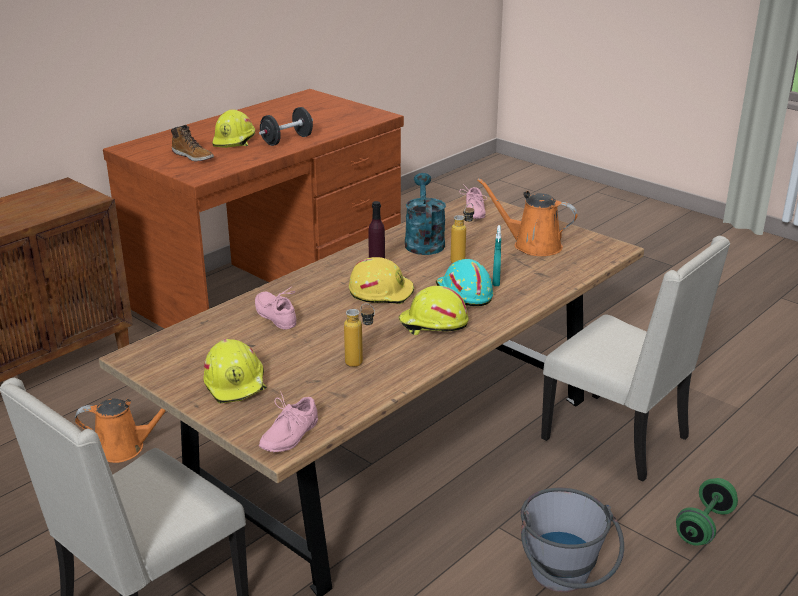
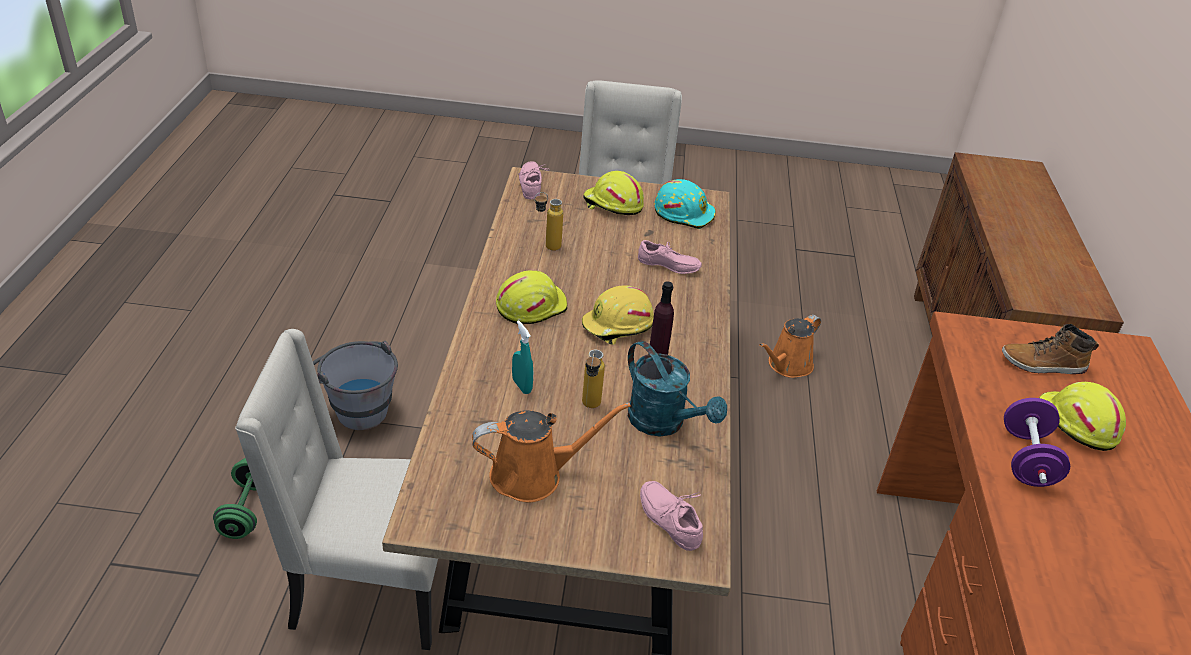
camera: 140 degrees right, 10 degrees up
(287, 140) = (1026, 460): black dumbbell -> purple dumbbell
(463, 294) = (539, 354): turquoise hard hat -> turquoise hard hat (684, 213)

